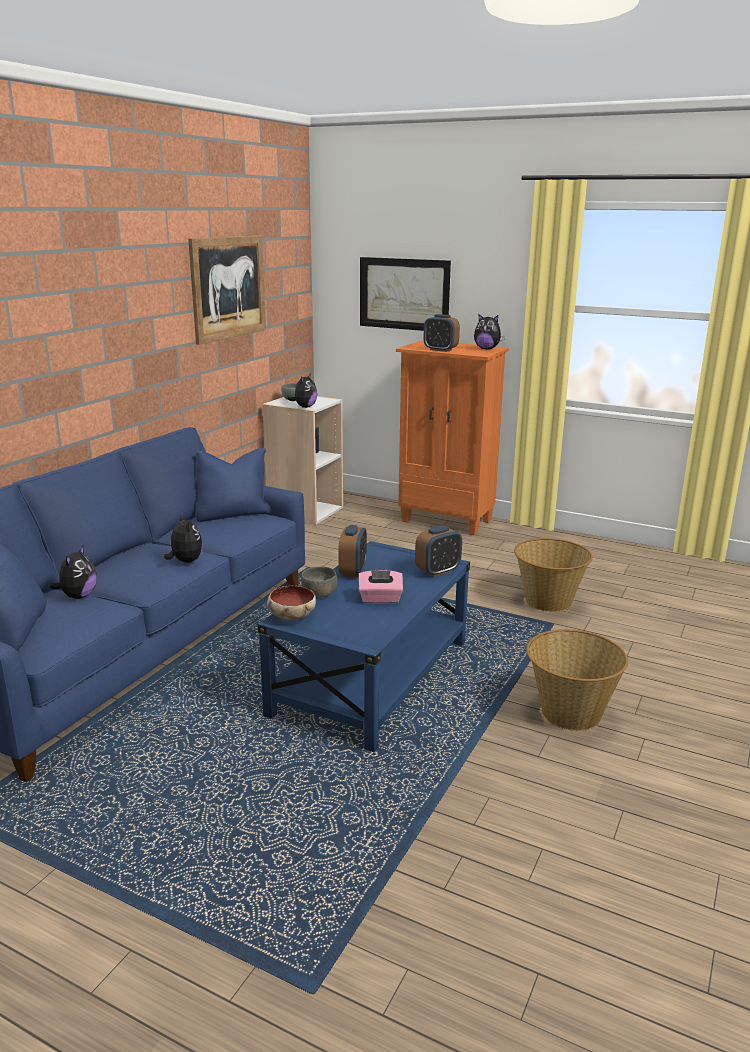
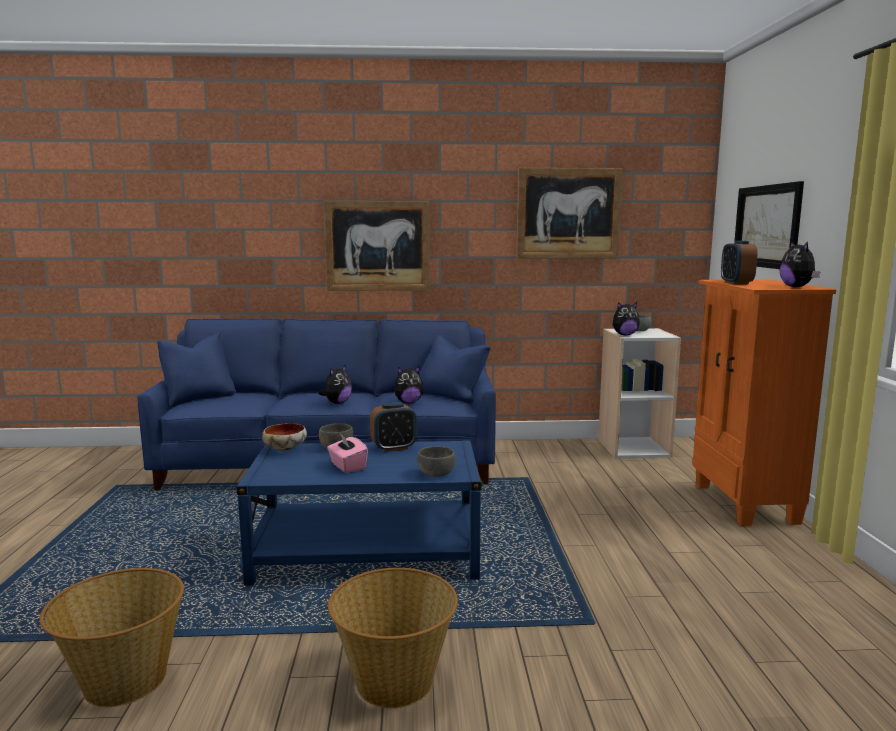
camera: 60 degrees right, 10 degrees down
(73, 353) = (377, 246): none -> picture
(78, 596) = (258, 397): plush toy -> plush toy (408, 402)
(438, 571) = (436, 473): alarm clock -> grey bowl
(548, 601) = (649, 608): basket -> basket (123, 681)

